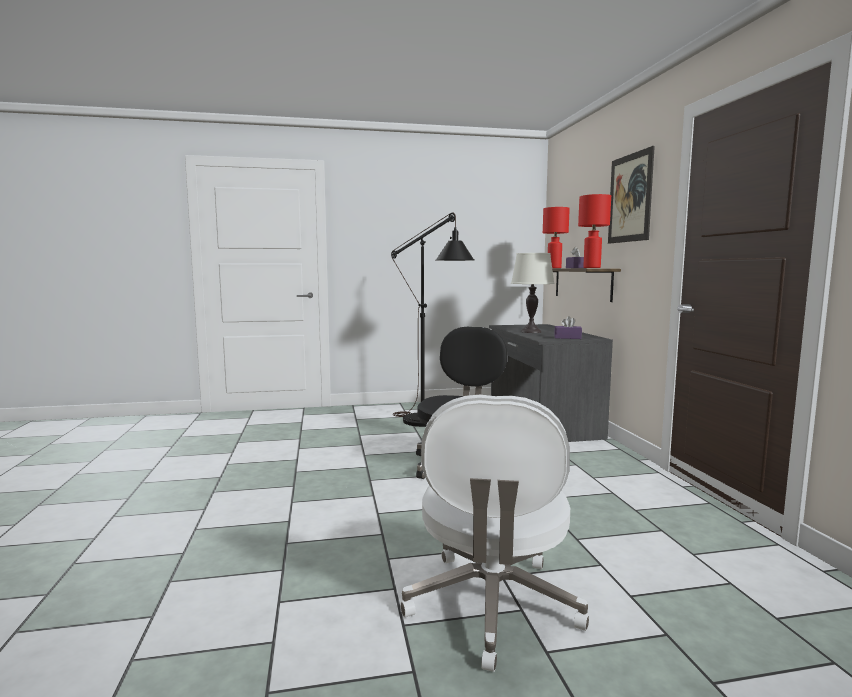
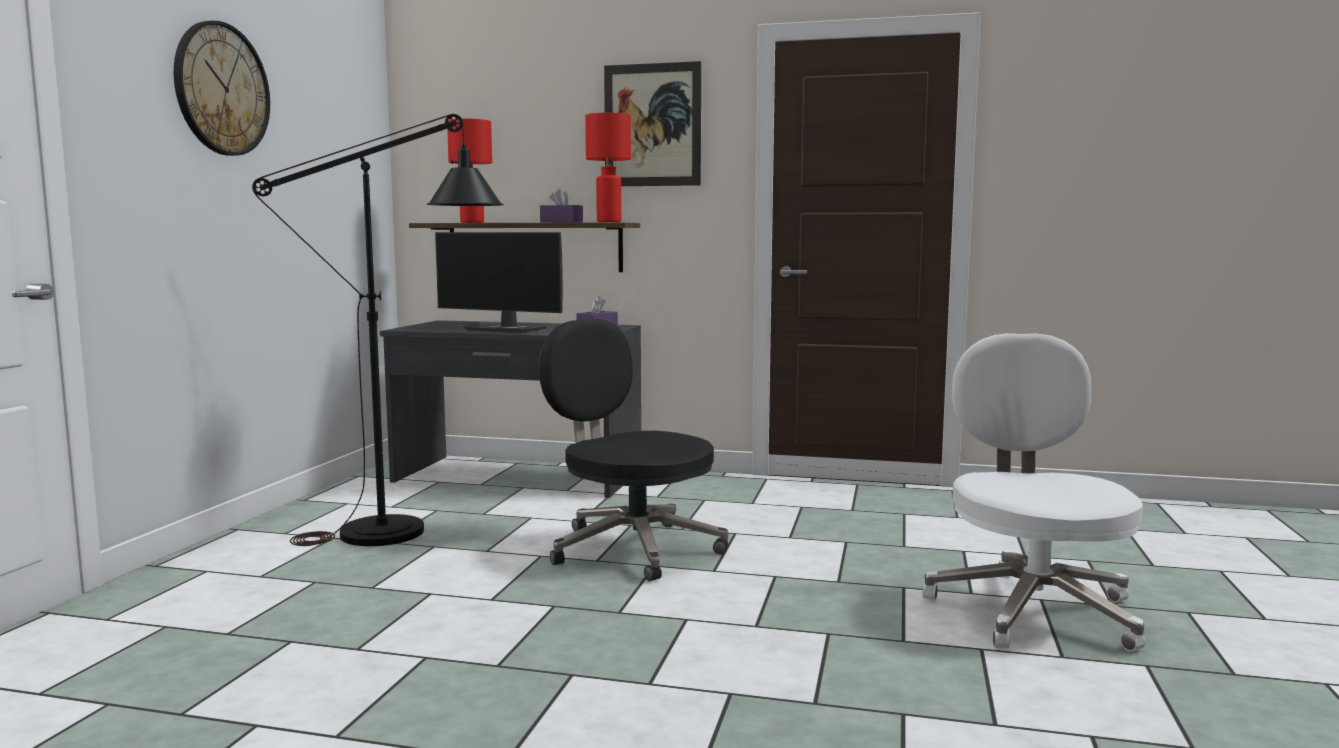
camera: 65 degrees left, 0 degrees up
(412, 211) = (221, 89): none -> wall clock
(492, 606) = (1032, 609): white office chair -> white office chair turned 120 degrees counterclockwise
(531, 331) = (507, 329): white table lamp -> monitor

